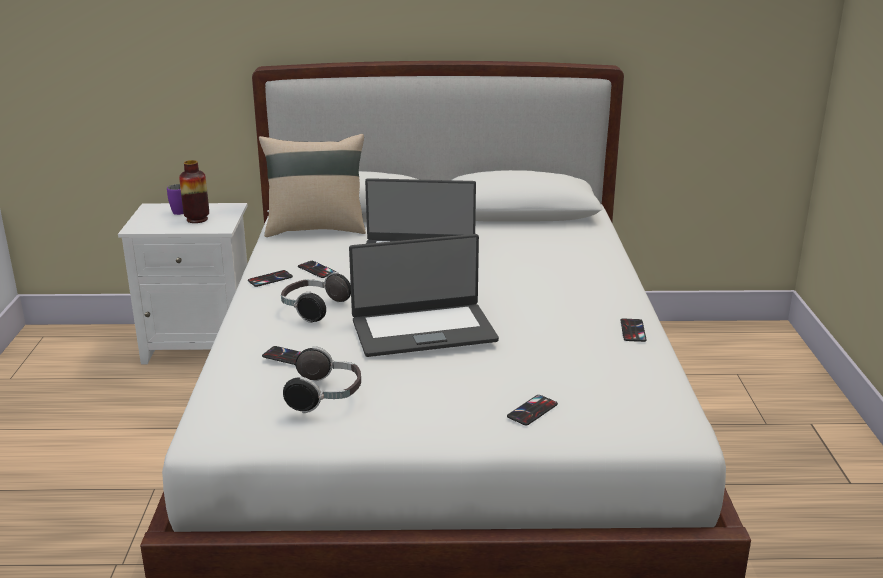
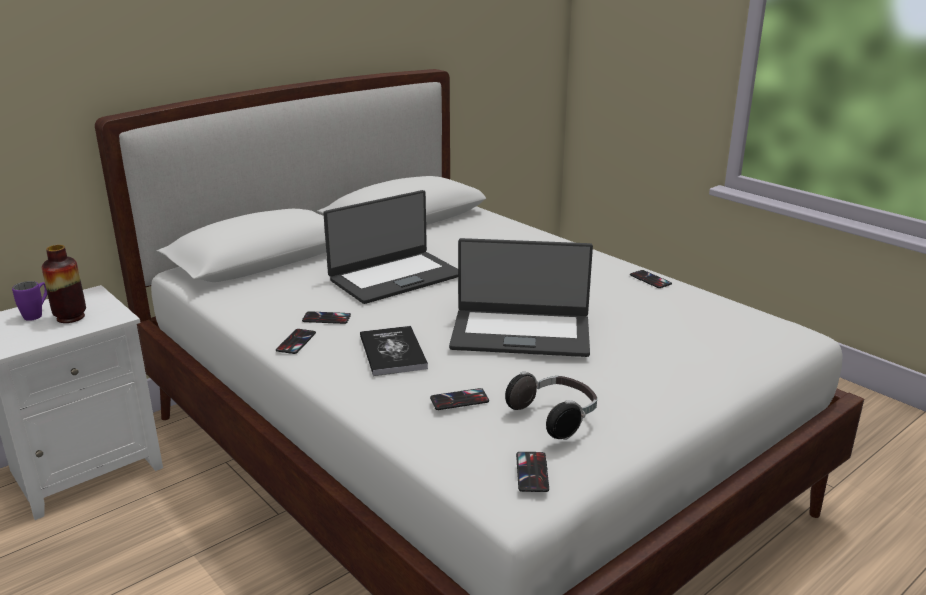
camera: 40 degrees left, 0 degrees up
(313, 309) = (392, 352): headphones -> book
(316, 229) = (252, 283): beige pillow -> none
(423, 330) = (520, 333): laptop -> laptop turned 60 degrees clockwise
(532, 410) = (704, 360): phone -> phone (532, 472)

